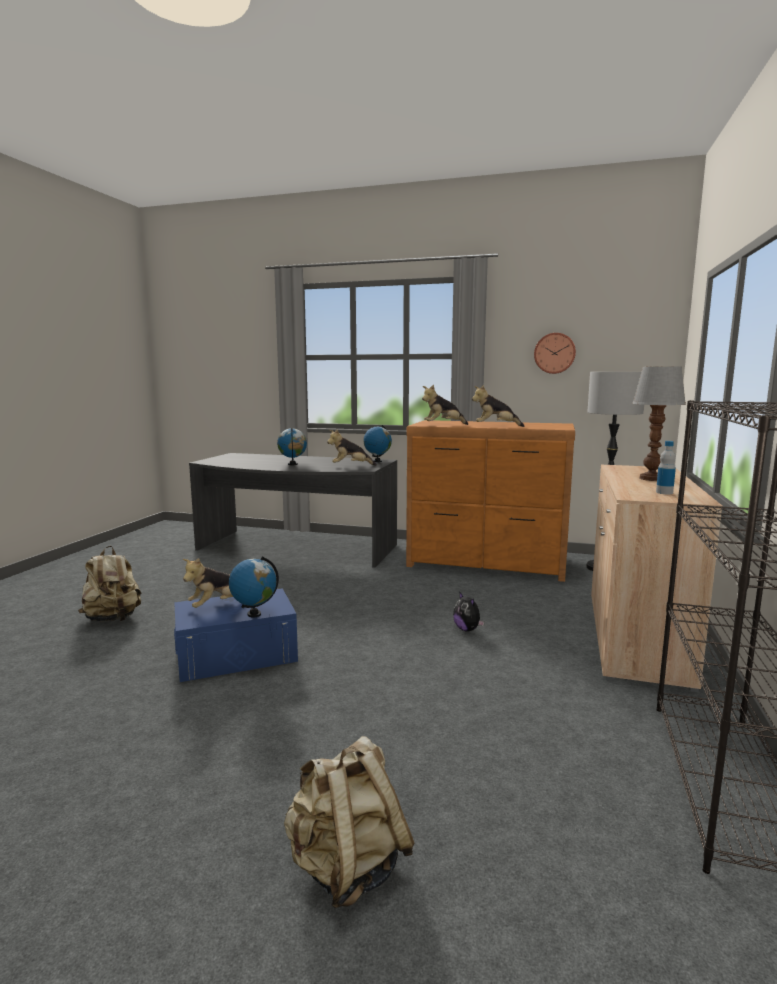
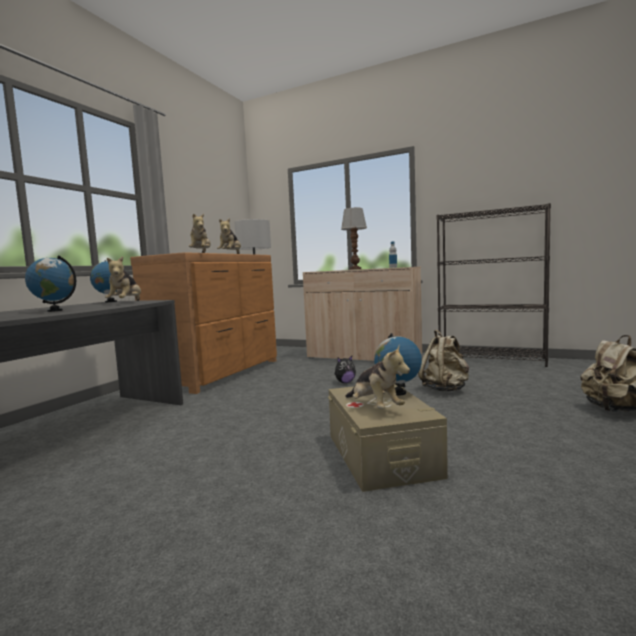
camera: 80 degrees left, 5 degrees down
(113, 619) = (221, 583): beige backpack -> beige backpack (445, 390)
(236, 654) = (381, 455): blue storage box -> beige storage box
(554, 353) = (198, 206): wall clock -> none

